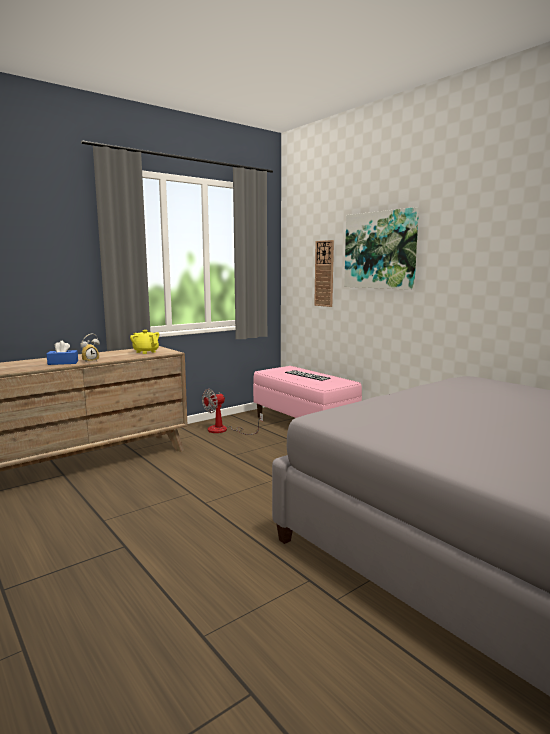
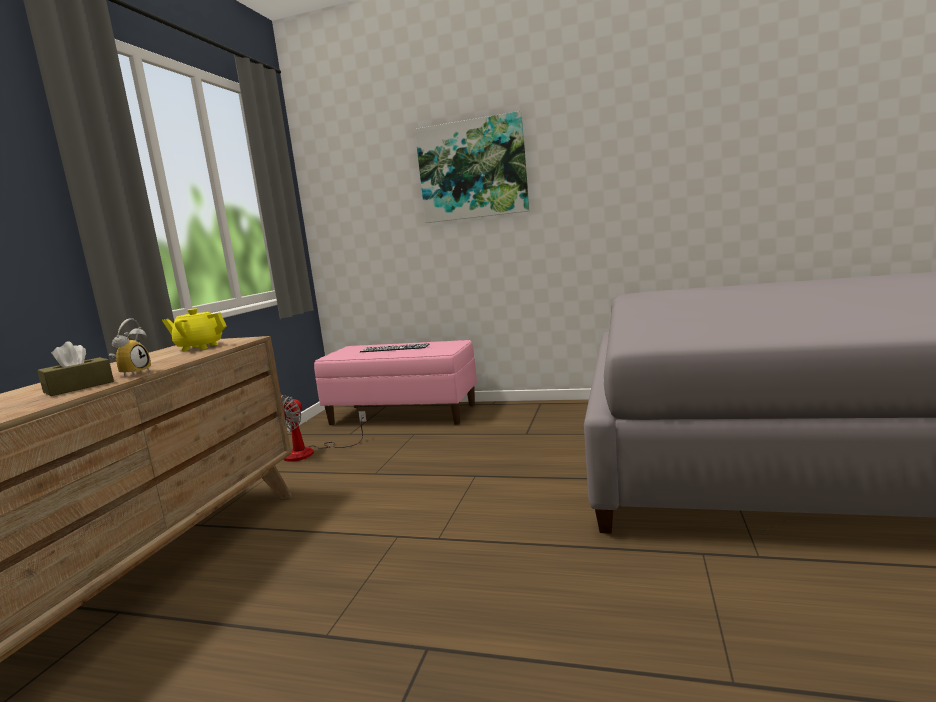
camera: 35 degrees left, 0 degrees up
(63, 363) = (79, 387): blue tissue box -> brown tissue box
(324, 273) = (386, 211): wall clock -> none

